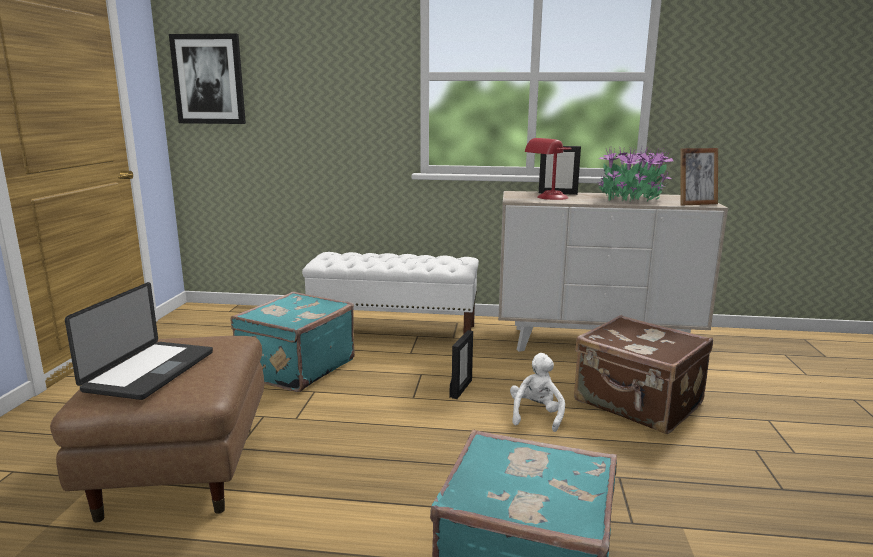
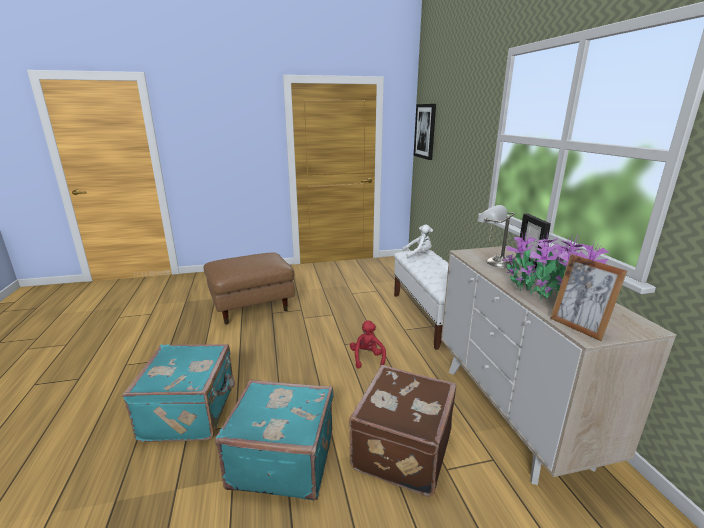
camera: 70 degrees right, 5 degrees up
(150, 371) = (236, 261): laptop -> none
(295, 368) = (355, 302): turquoise suitcase -> turquoise suitcase (282, 459)
(461, 388) = (367, 358): picture frame -> red plush toy
(536, 415) = (349, 395): white plush toy -> white plush toy (418, 254)
(548, 198) = (494, 261): red table lamp -> white table lamp

